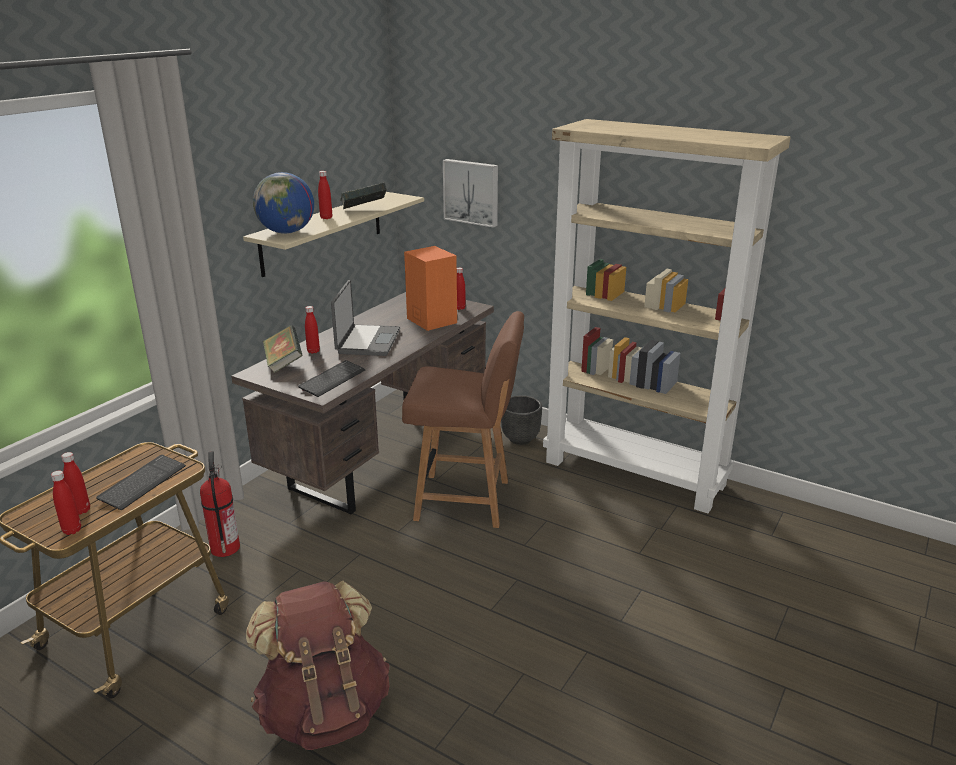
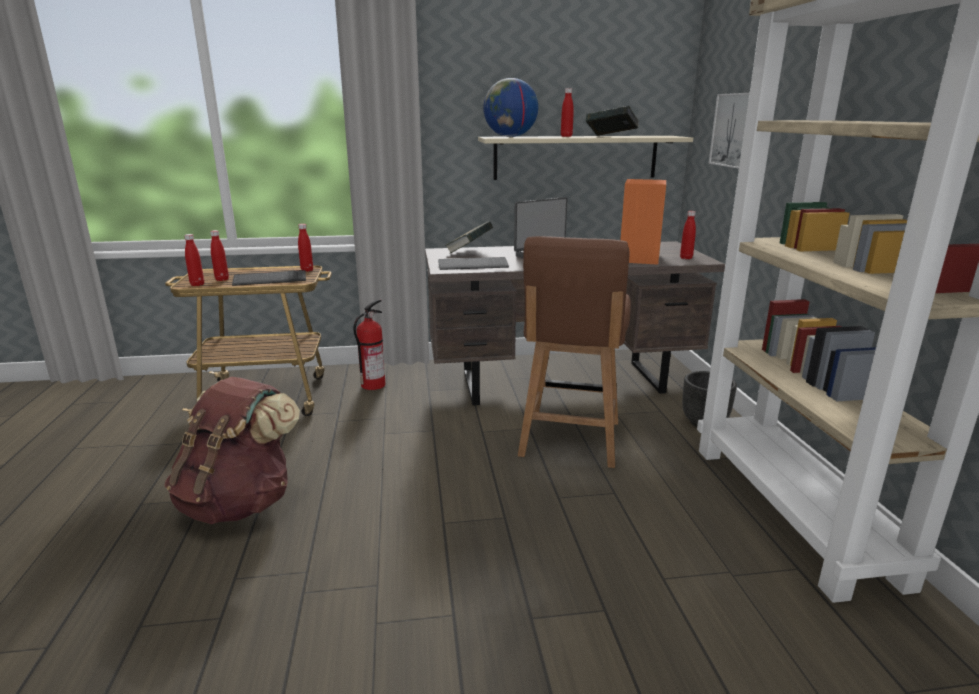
camera: 50 degrees right, 5 degrees down
(313, 351) = (503, 251): red bottle -> red bottle (307, 270)
(465, 500) = (569, 440): brown chair -> brown chair turned 45 degrees clockwise

